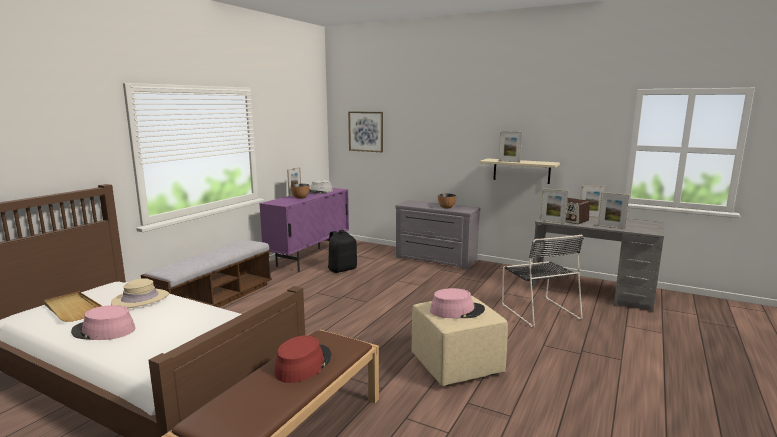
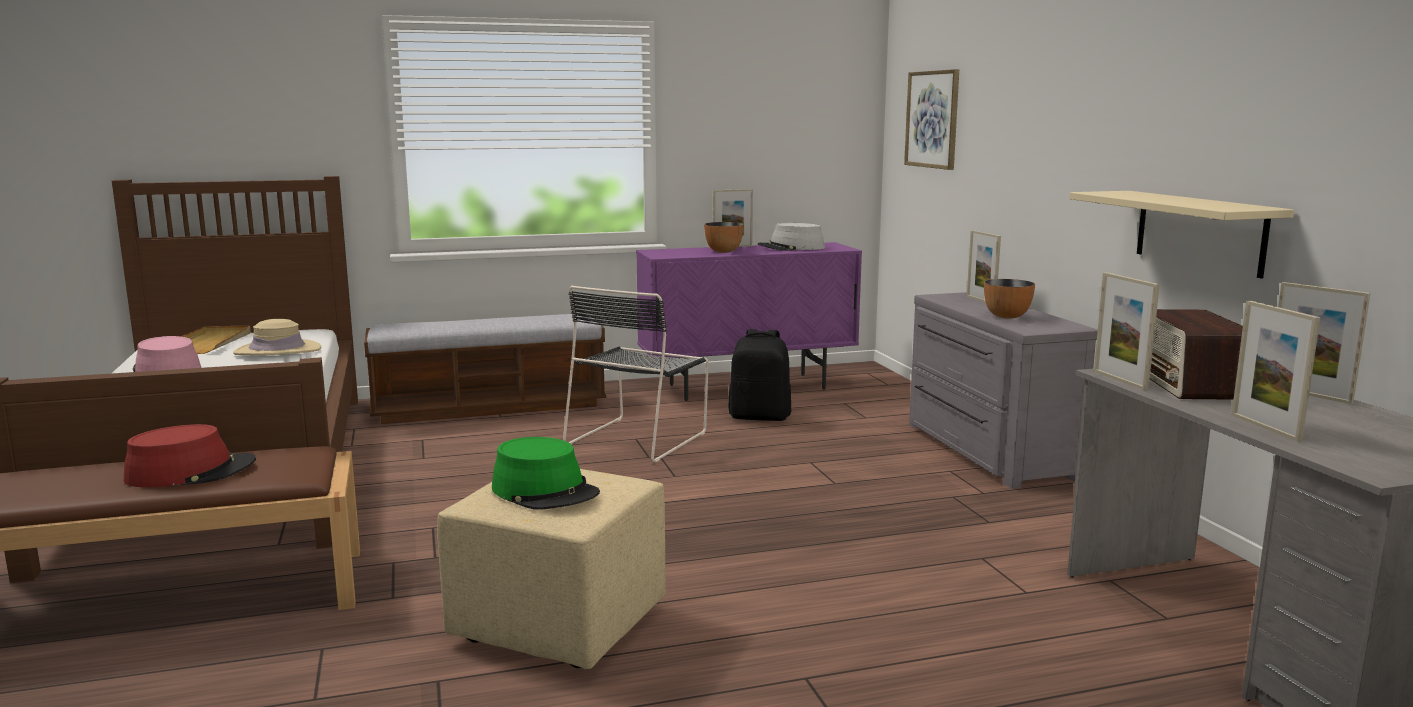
camera: 45 degrees right, 0 degrees up
(457, 310) = (545, 491): pink hat -> green hat
(509, 161) = (1135, 197): picture frame -> picture frame (981, 300)
(538, 310) = (975, 619): black chair -> black chair (638, 438)

